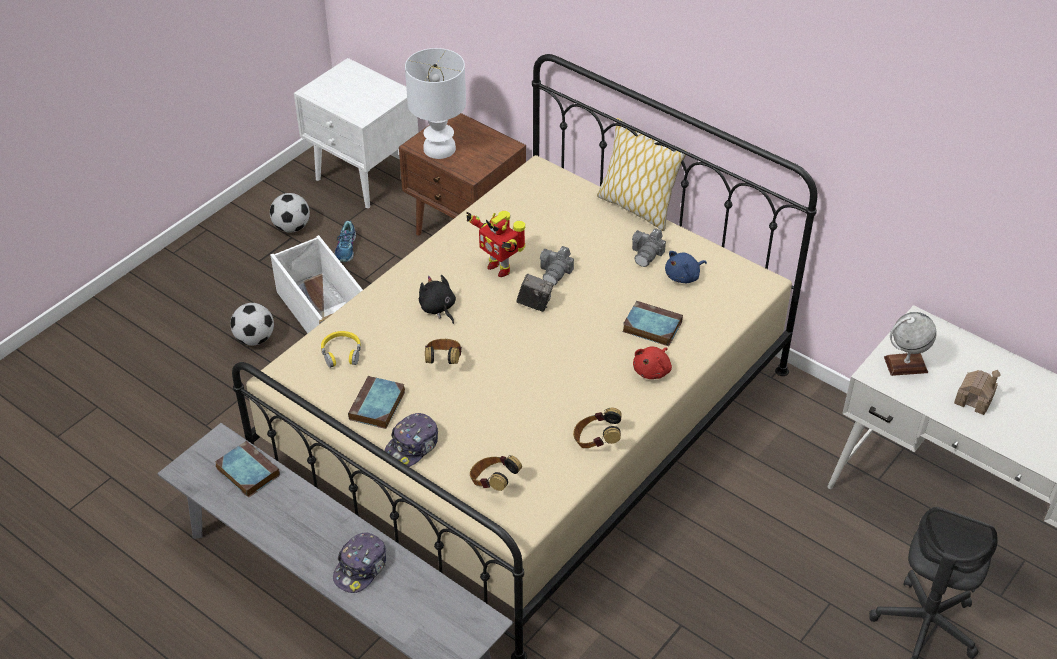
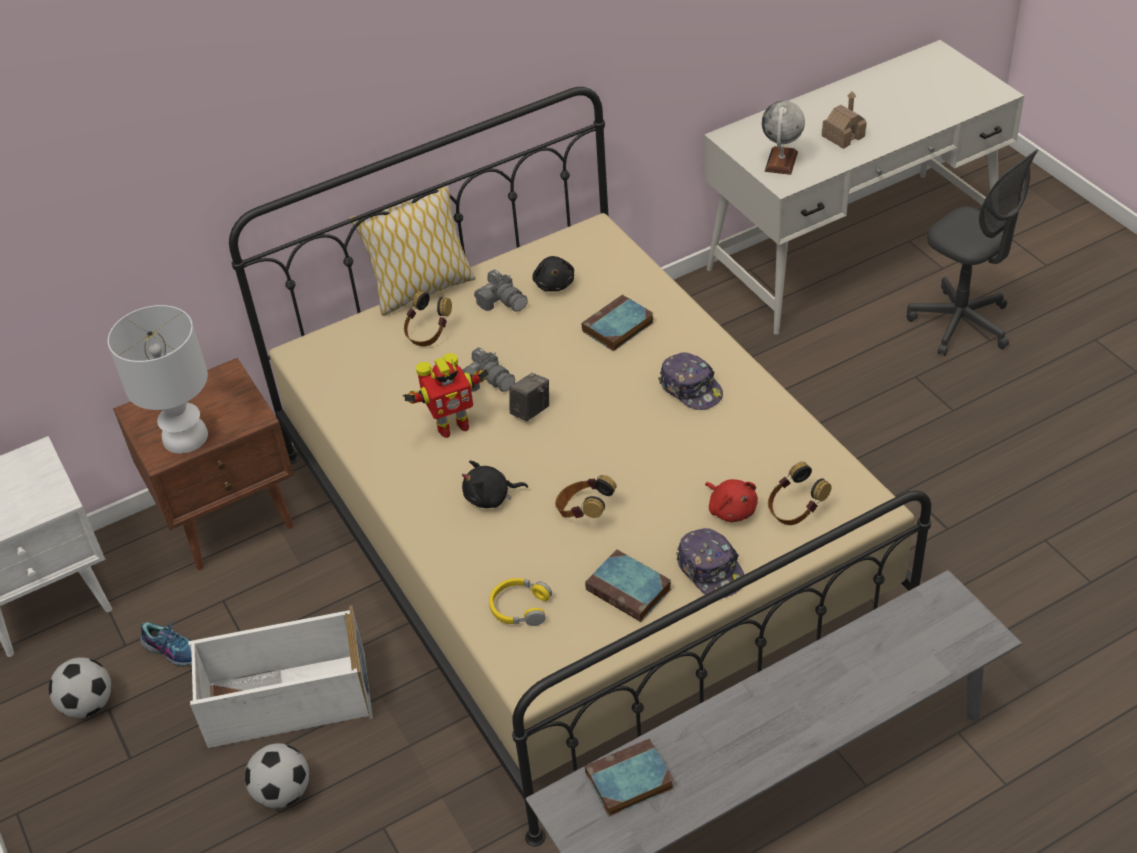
camera: 65 degrees left, 0 degrees up
(361, 568) = (830, 690): cap -> cap (691, 388)
(596, 441) = (766, 412): headphones -> headphones (428, 334)
(652, 370) = (683, 343): red plush toy -> red plush toy (731, 509)
(684, 276) = (554, 283): blue plush toy -> black plush toy

